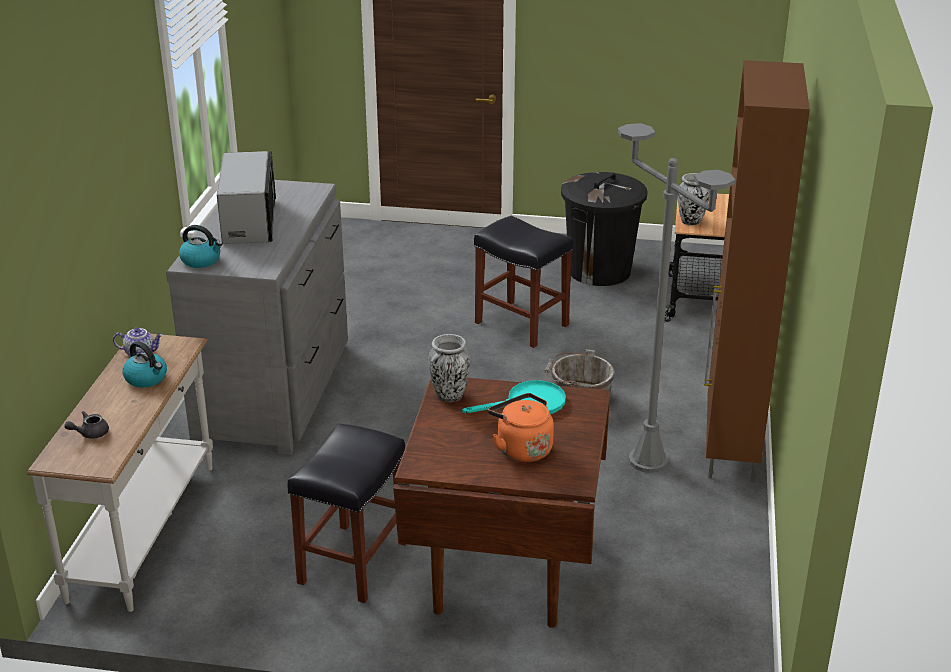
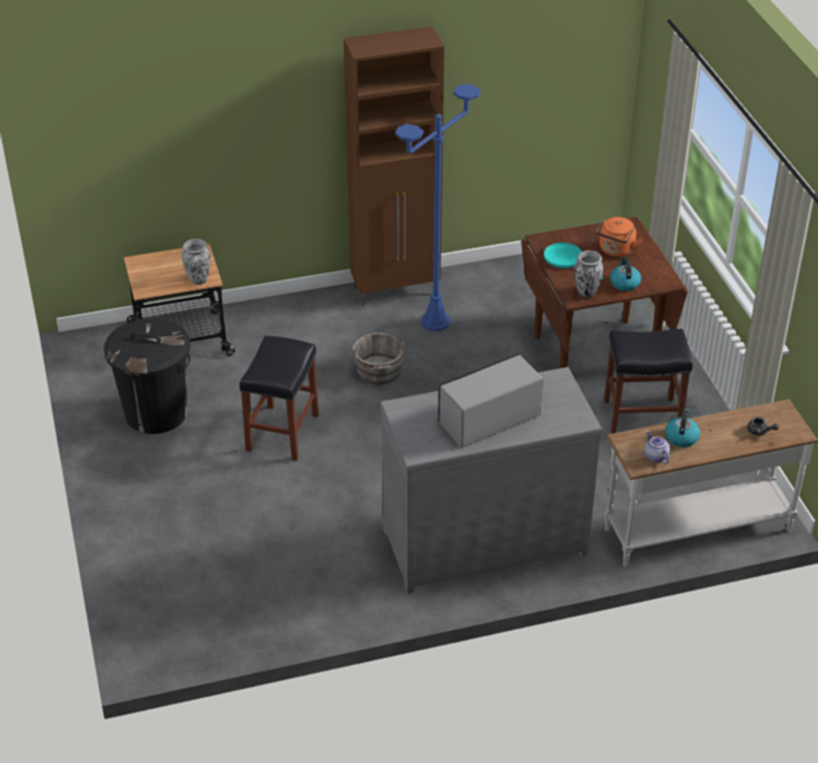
camera: 115 degrees left, 10 degrees up
(201, 260) = (572, 416): kettle -> kettle (624, 283)
(648, 460) = (435, 322): grey floor lamp -> blue floor lamp

